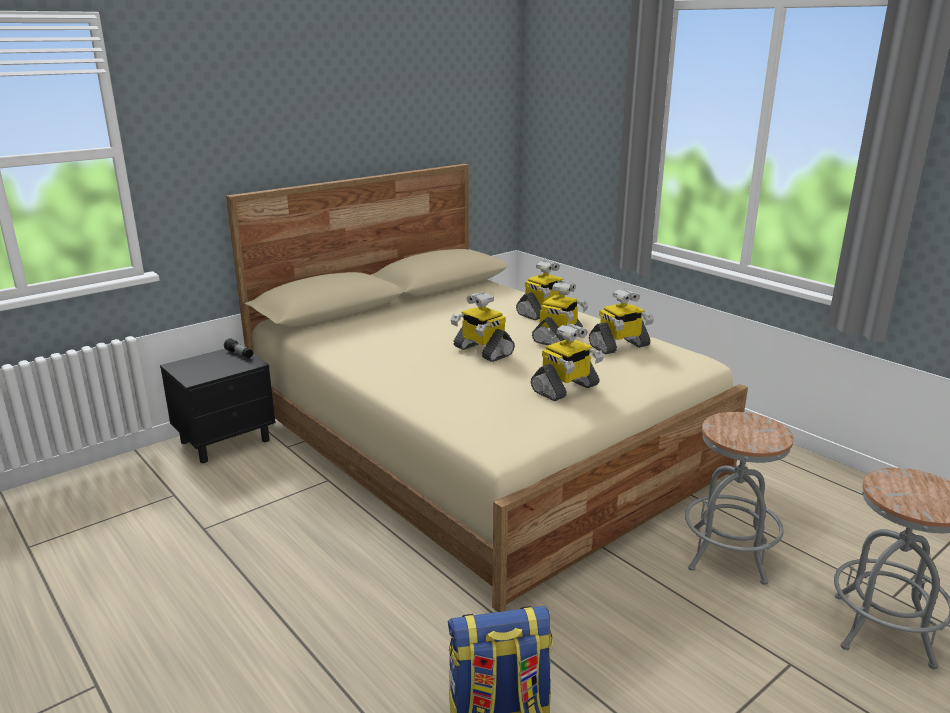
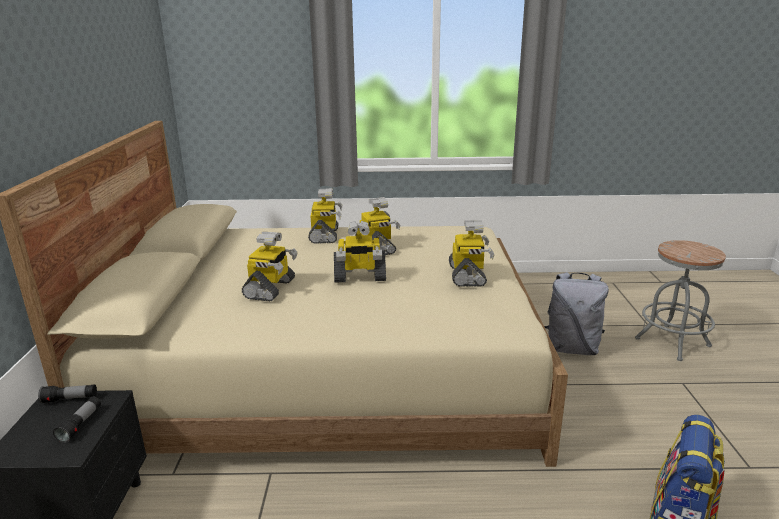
camera: 50 degrees left, 0 degrees up
(220, 369) = (80, 424): none -> flashlight
(619, 346) = (422, 238): toy robot -> toy robot (271, 289)
(728, 555) = (571, 348): grey stool -> grey backpack

